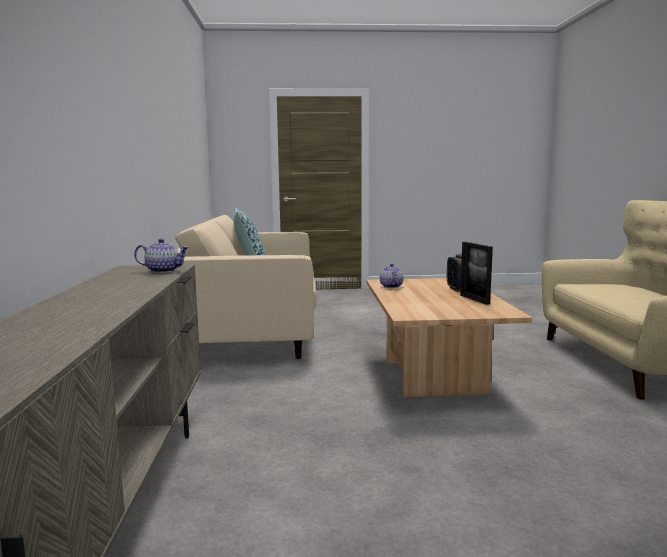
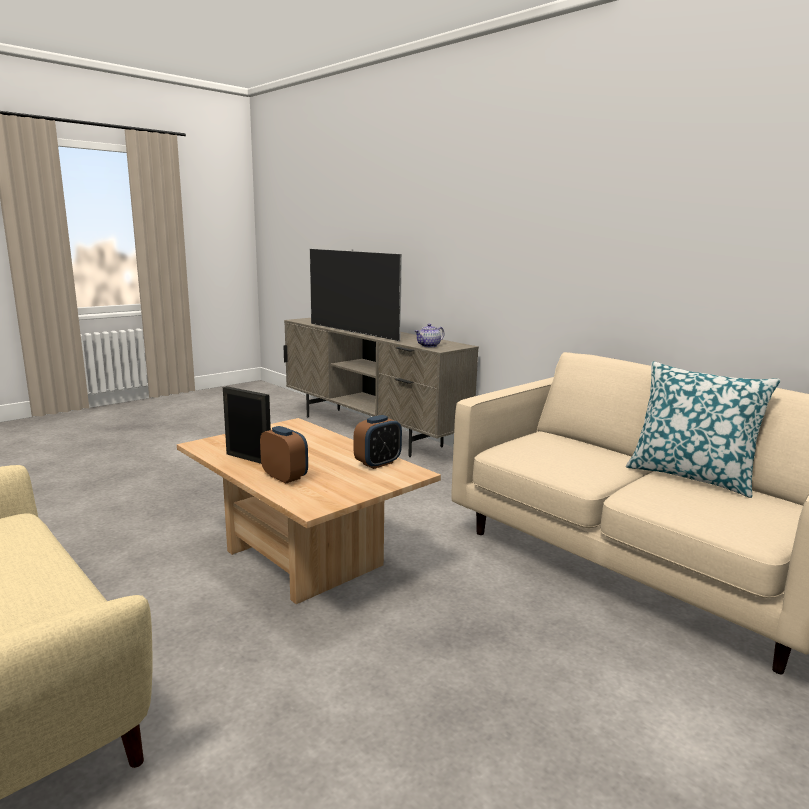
camera: 140 degrees right, 5 degrees up
(120, 309) = (353, 332): none -> television
(391, 286) = (378, 463): teapot -> alarm clock

